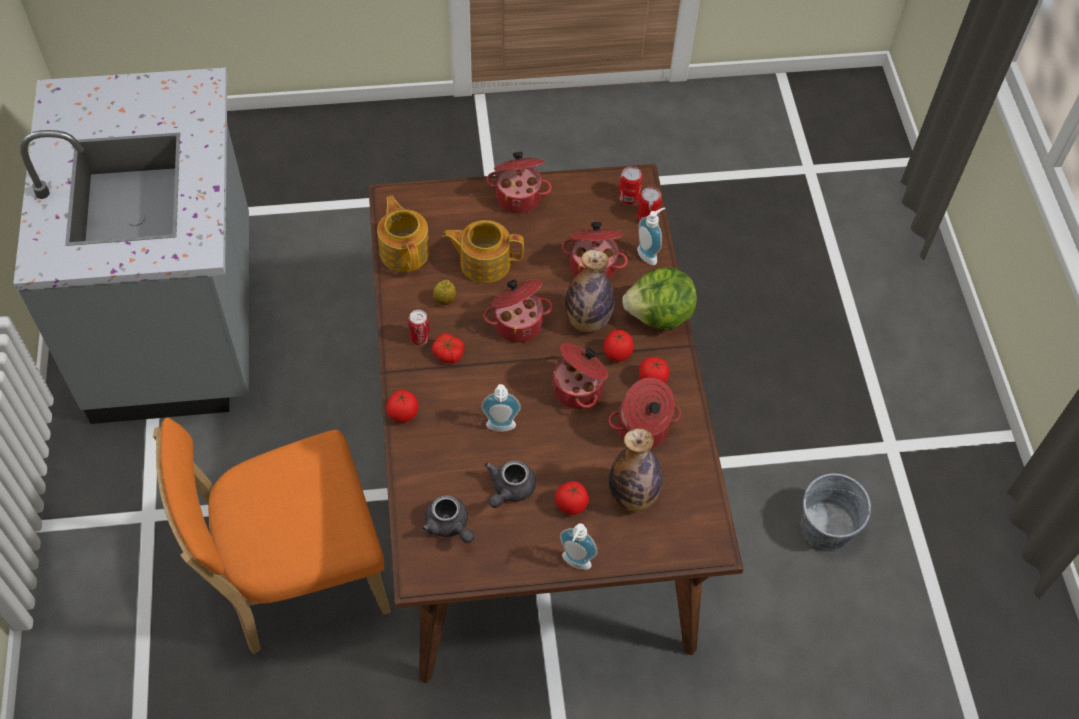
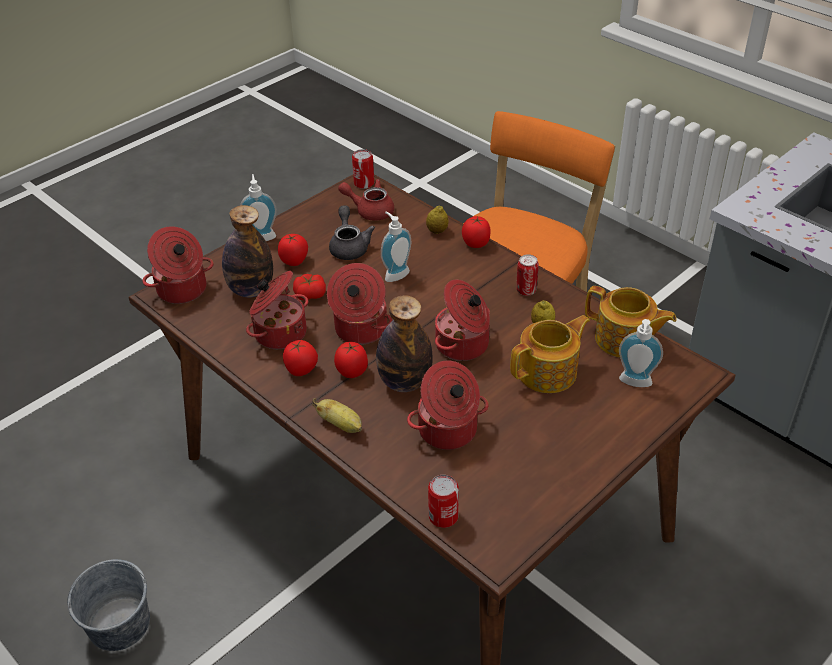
camera: 145 degrees right, 15 degrees down
(418, 453) = (437, 231): none -> lemon
(448, 353) = (491, 294): tomato -> tomato (310, 294)
(449, 526) = (370, 210): grey teapot -> red teapot
(519, 196) = (593, 451): cooking pot -> cooking pot (182, 290)
(629, 196) = (486, 527): can -> can (364, 183)
(649, 254) = (404, 477): soap dispenser -> soap dispenser (635, 384)
(659, 316) = (341, 425): lettuce -> banana

